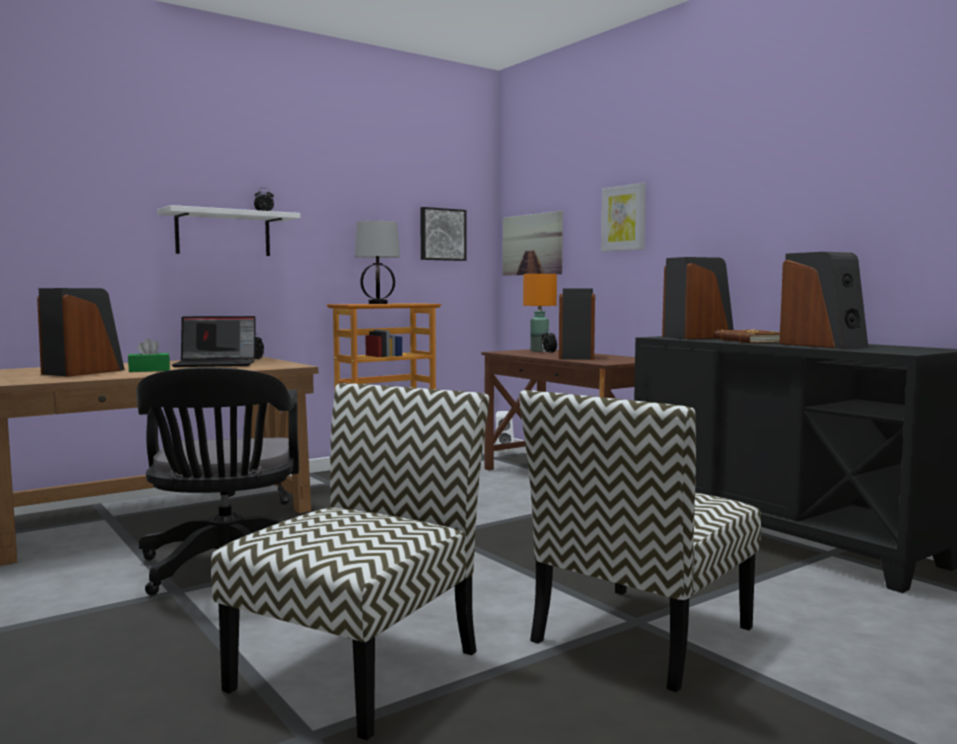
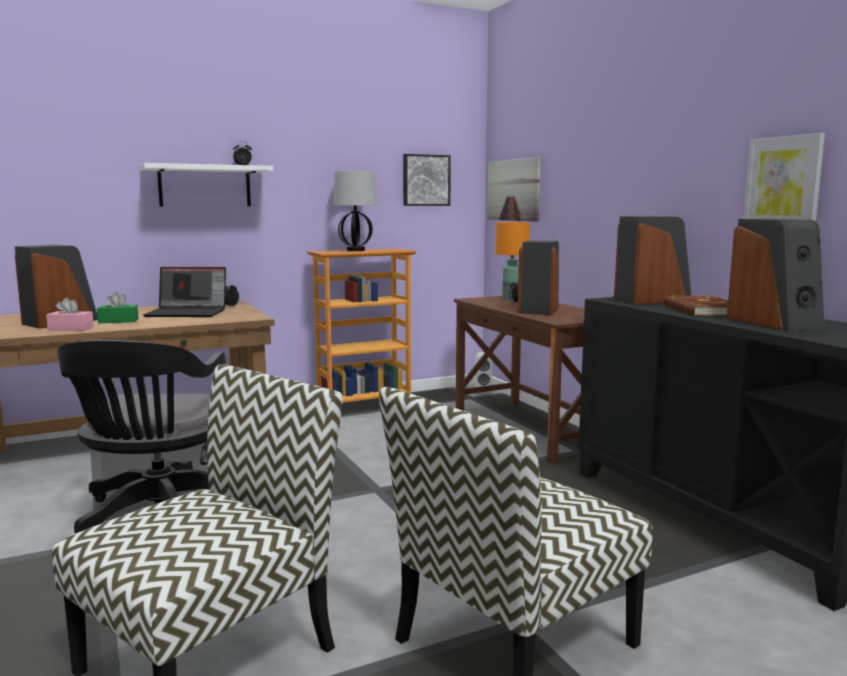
camera: 10 degrees right, 5 degrees up
(105, 376) = (71, 328): none -> pink tissue box
(624, 218) = (595, 167): picture -> picture (783, 183)

